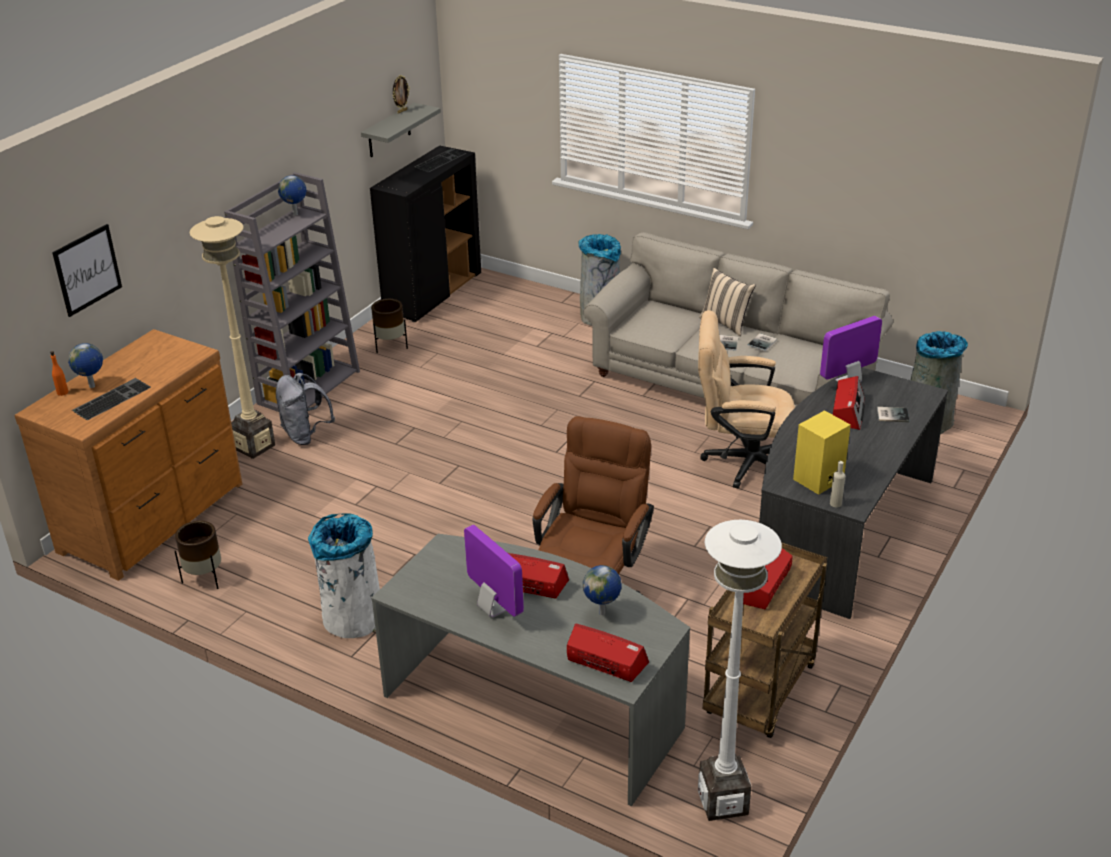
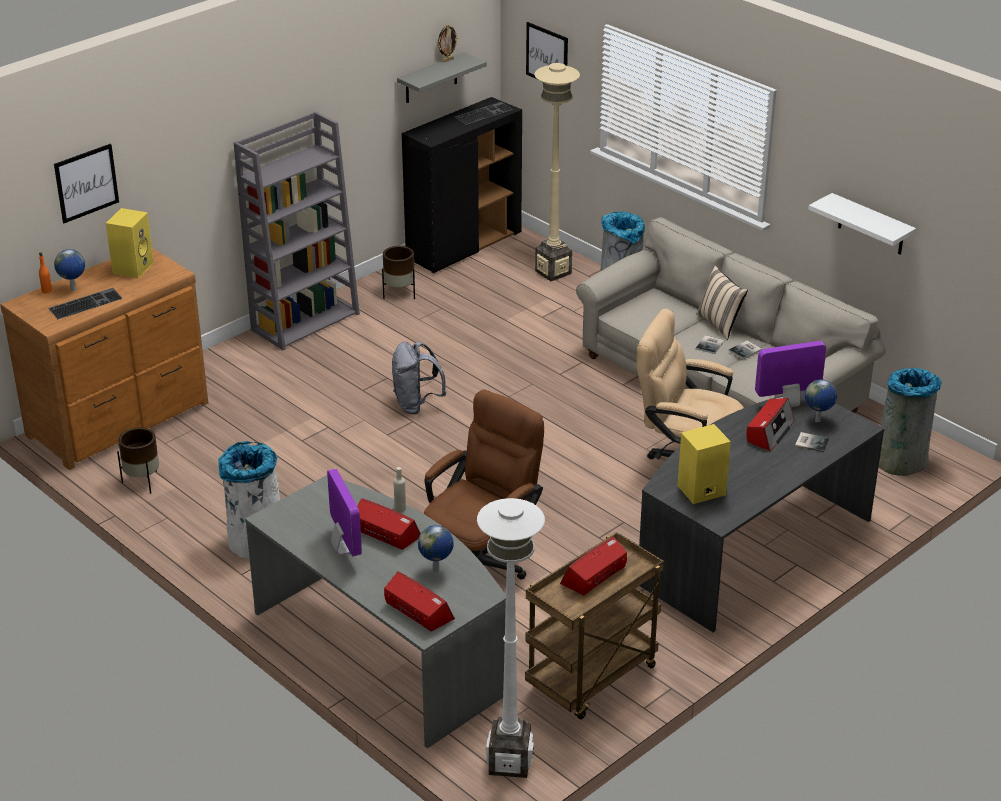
camera: 15 degrees right, 0 degrees up
(148, 354) = (133, 267): none -> yellow speaker
(254, 446) = (232, 370): beige floor lamp -> beige floor lamp (553, 272)
(296, 214) = (310, 152): globe -> globe (818, 421)
(306, 435) = (283, 368): grey backpack -> grey backpack (416, 404)
(495, 96) = (547, 56): none -> picture
(835, 503) = (704, 515): beige bottle -> beige bottle (400, 508)
(866, 204) = (871, 225): none -> white shelf

